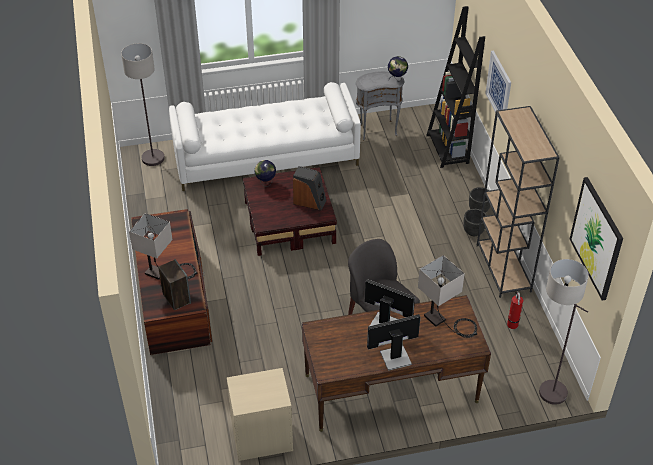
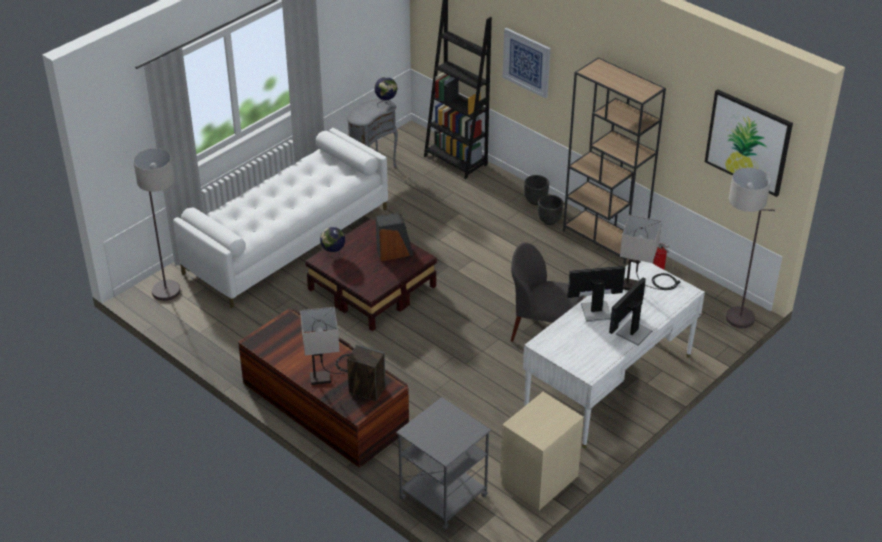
camera: 35 degrees left, 5 degrees down
(184, 408) = (442, 495): none -> grey cart
(391, 388) = (609, 382): brown desk -> white desk

